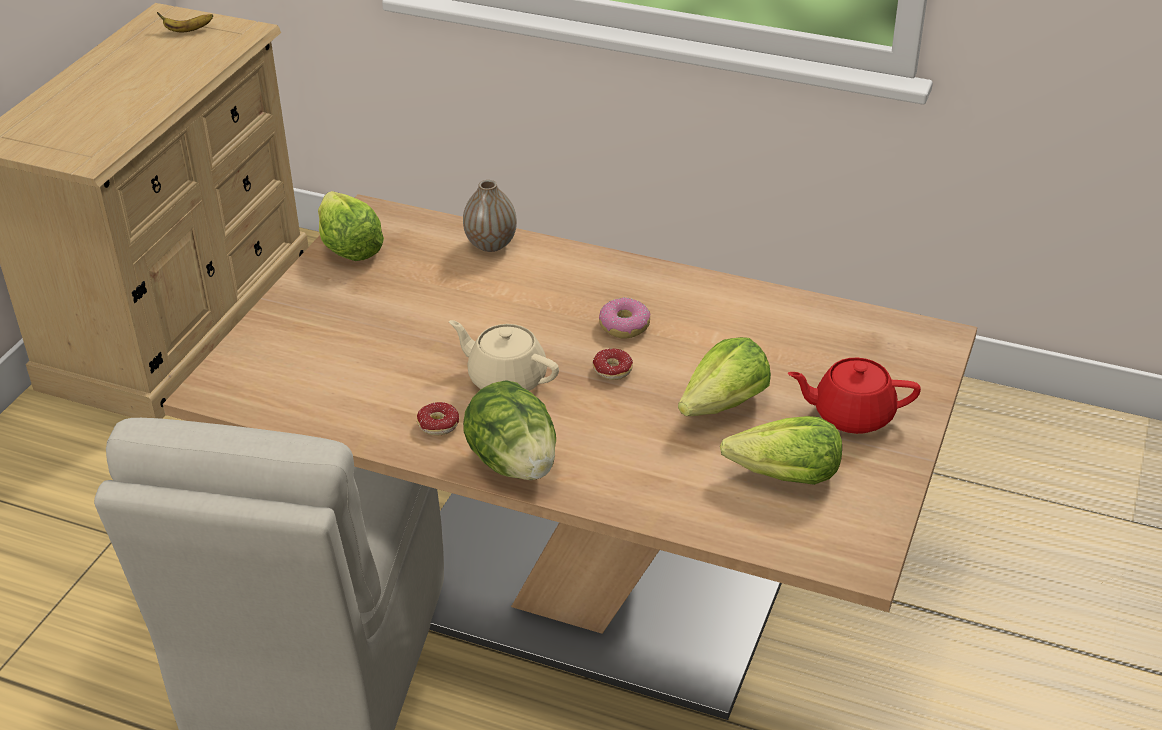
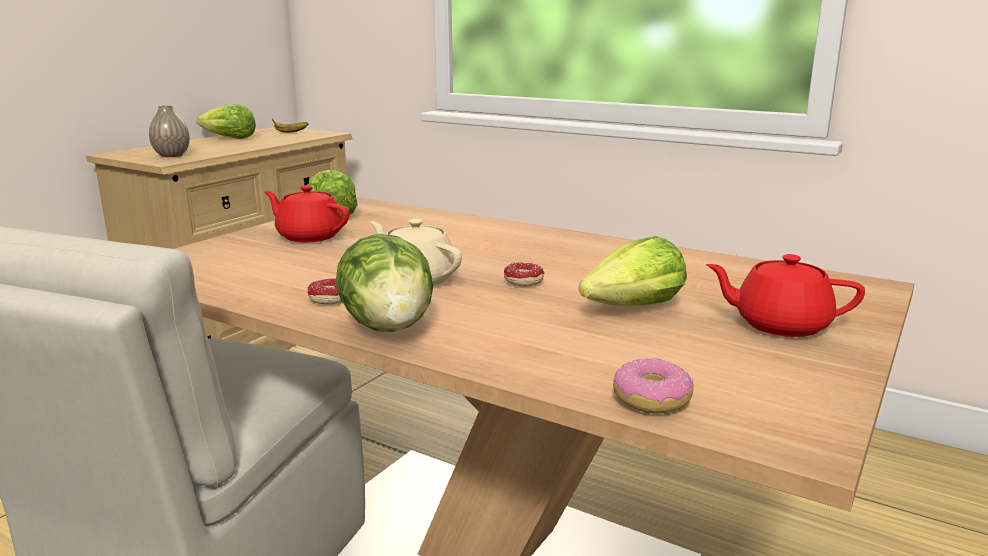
camera: 10 degrees right, 20 degrees down
(352, 303) = (309, 236): none -> red teapot
(491, 244) = (447, 219): vase -> vase (172, 155)
(624, 326) = (545, 260): donut -> donut (651, 398)
(785, 476) = (698, 361): lettuce -> lettuce (228, 138)

